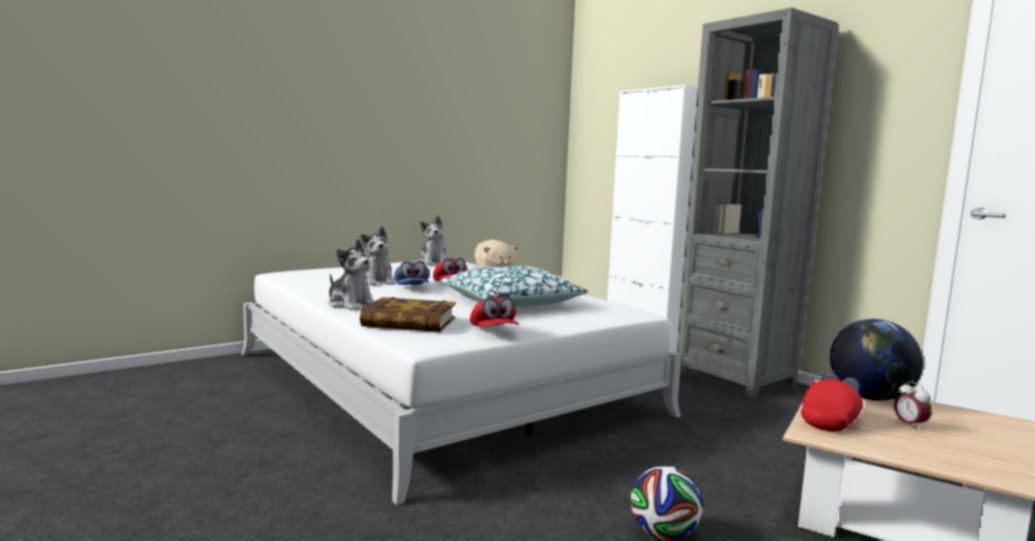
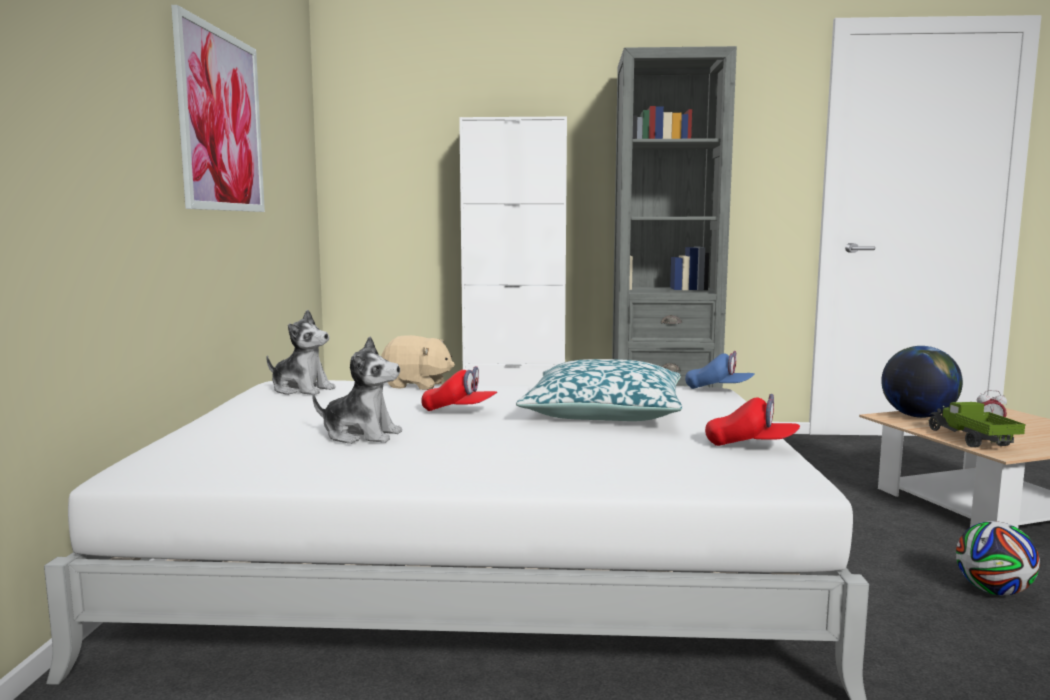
camera: 50 degrees left, 0 degrees up
(351, 304) = (498, 474): plush toy -> none
(409, 322) = (662, 467): book -> none
(412, 288) = (459, 429): blue cap -> blue cap (718, 389)
(437, 105) = (221, 121): none -> picture
(831, 421) = (971, 440): red cap -> toy truck

